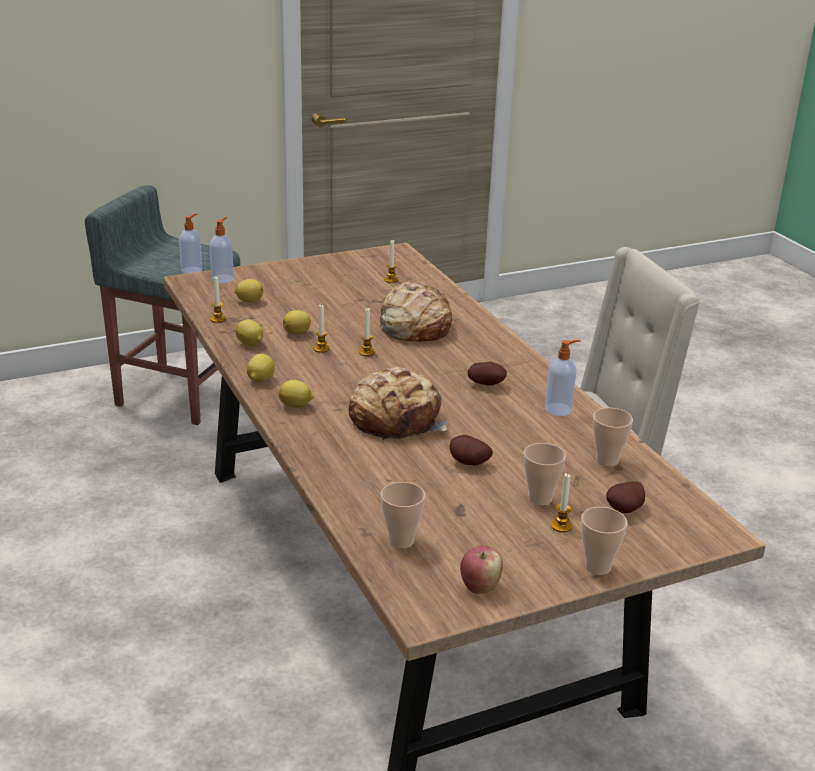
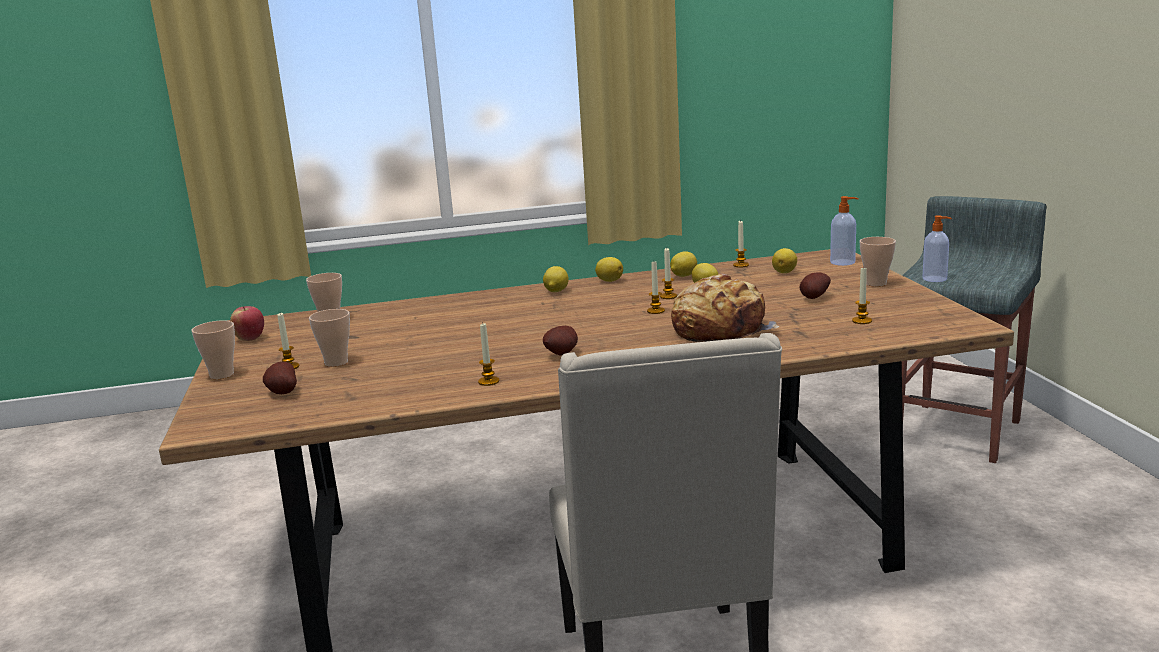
camera: 105 degrees right, 10 degrees down
(396, 418) = (513, 320): bread -> none
(468, 464) = (415, 341): potato -> potato (813, 298)
(559, 409) = (488, 381): soap dispenser -> candle
(607, 460) = (370, 394): cup -> cup (876, 283)

